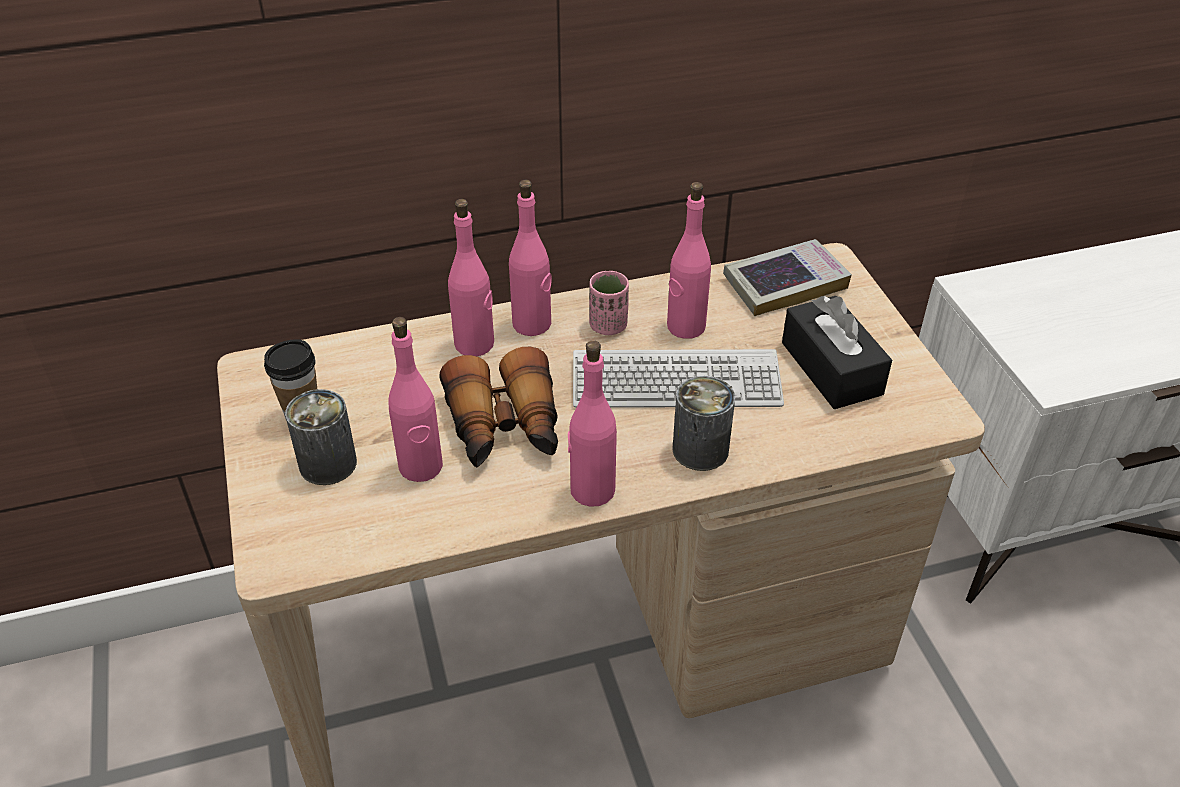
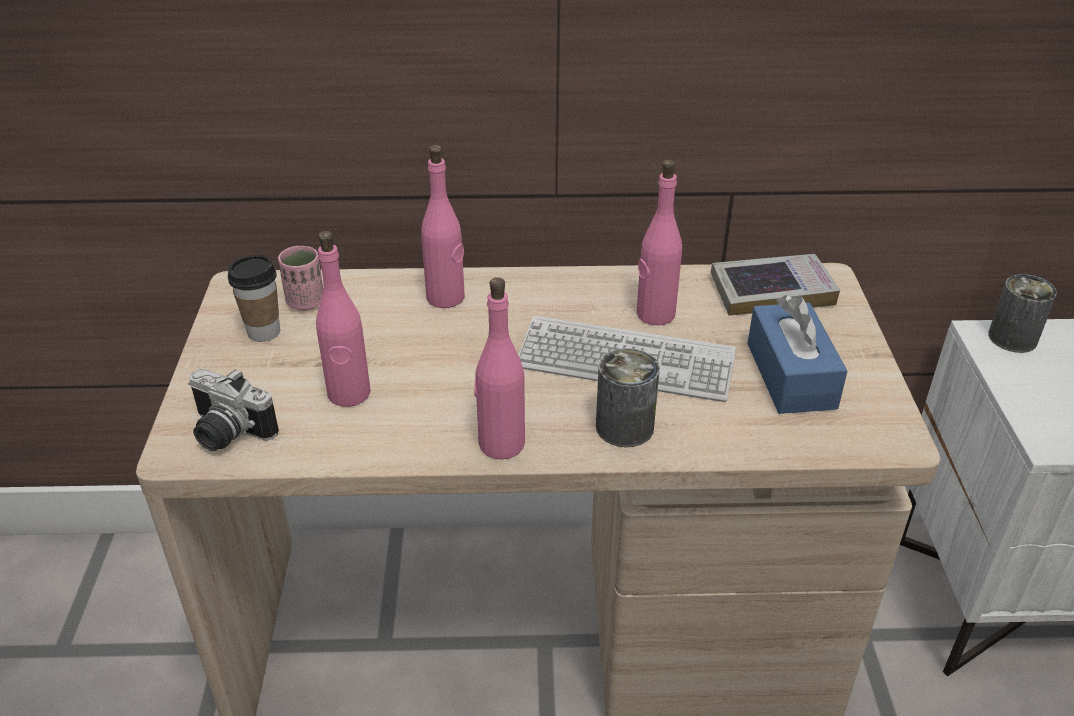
camera: 15 degrees right, 5 degrees down
(314, 534) = (226, 433): none -> camera
(328, 463) = (267, 376): can -> can (1012, 338)
(505, 428) = (442, 374): binoculars -> none
(532, 324) = (507, 289): pink bottle -> none
(608, 326) = (579, 302): pink cup -> pink cup (305, 302)
(831, 368) = (791, 375): black tissue box -> blue tissue box

